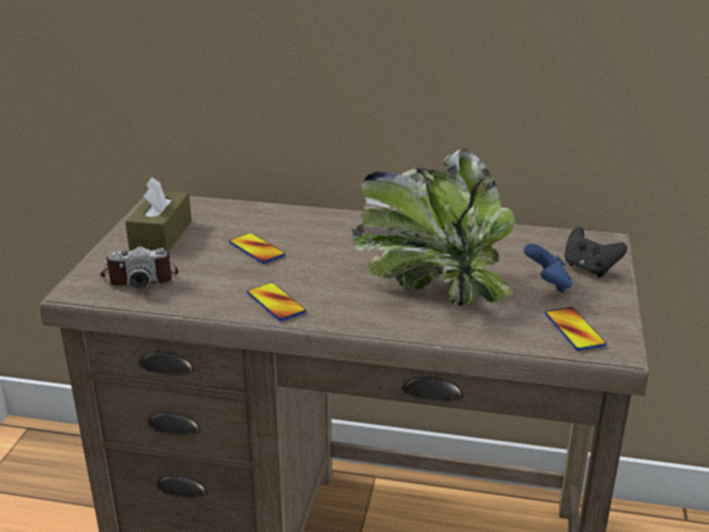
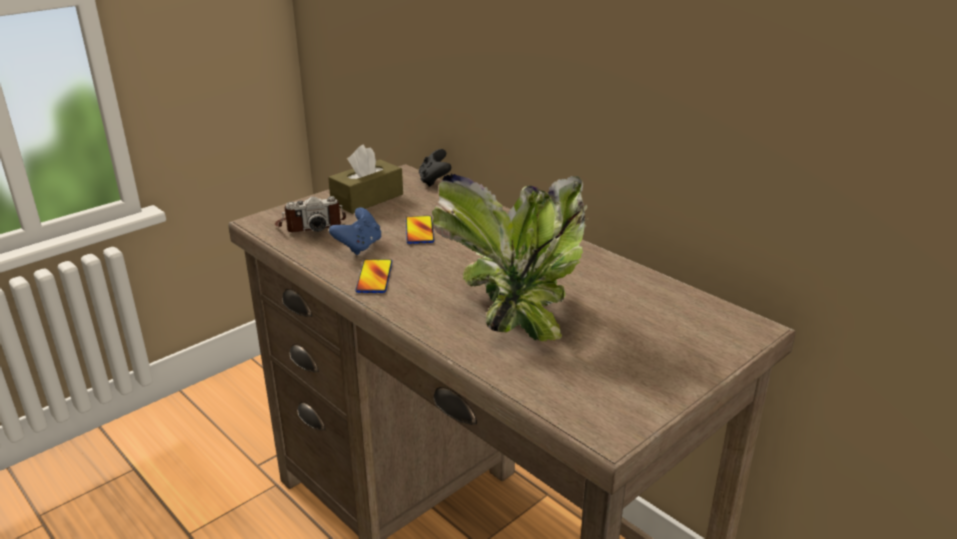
camera: 35 degrees right, 0 degrees up
(140, 277) = (311, 225): camera -> camera turned 45 degrees counterclockwise
(547, 285) = (628, 347): blue game controller -> blue game controller (359, 246)
(574, 330) = (594, 398): phone -> none
(589, 268) = (696, 347): black game controller -> black game controller (434, 181)

